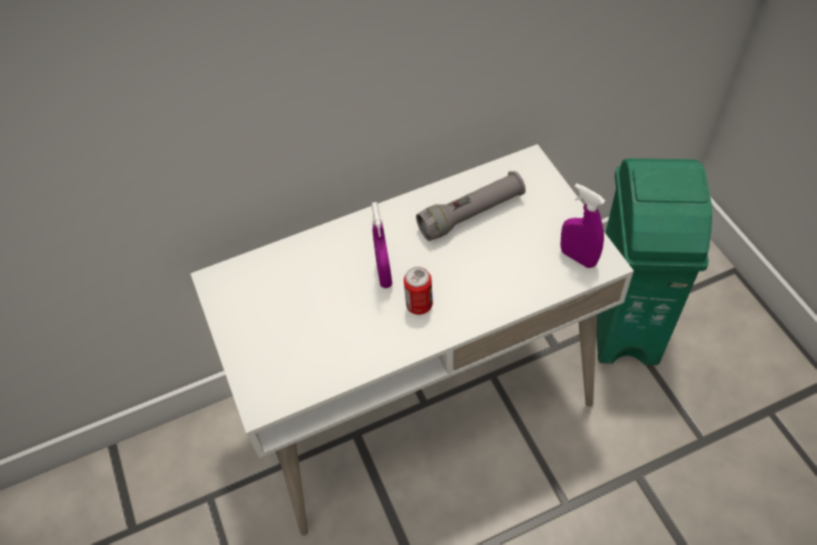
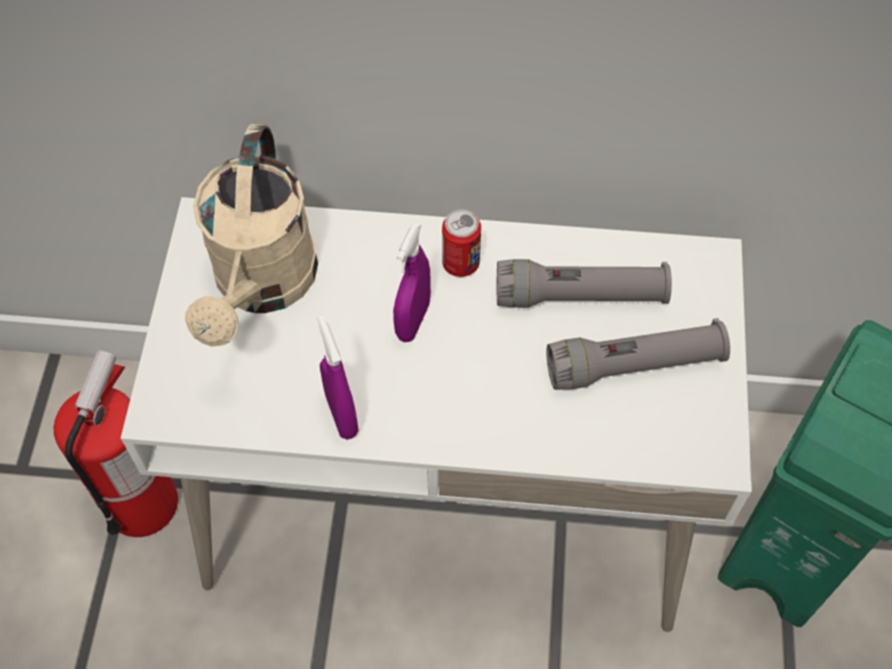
camera: 25 degrees right, 5 degrees up
(229, 505) = (142, 502): none -> fire extinguisher
(278, 300) = (262, 287): none -> beige watering can
(419, 305) = (430, 386): can -> can (460, 263)
(526, 236) = (634, 365): none -> grey flashlight
(577, 257) = (684, 432): purple spray bottle -> purple spray bottle (342, 415)

